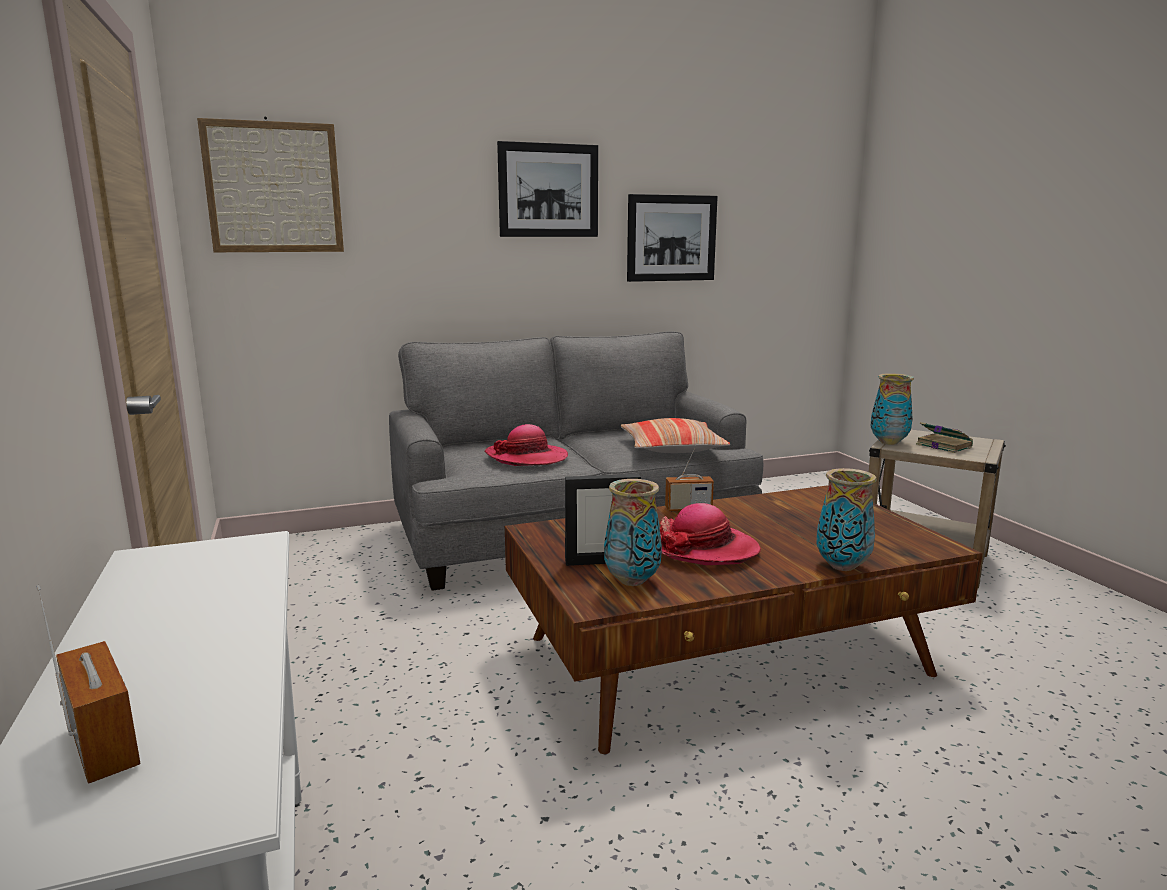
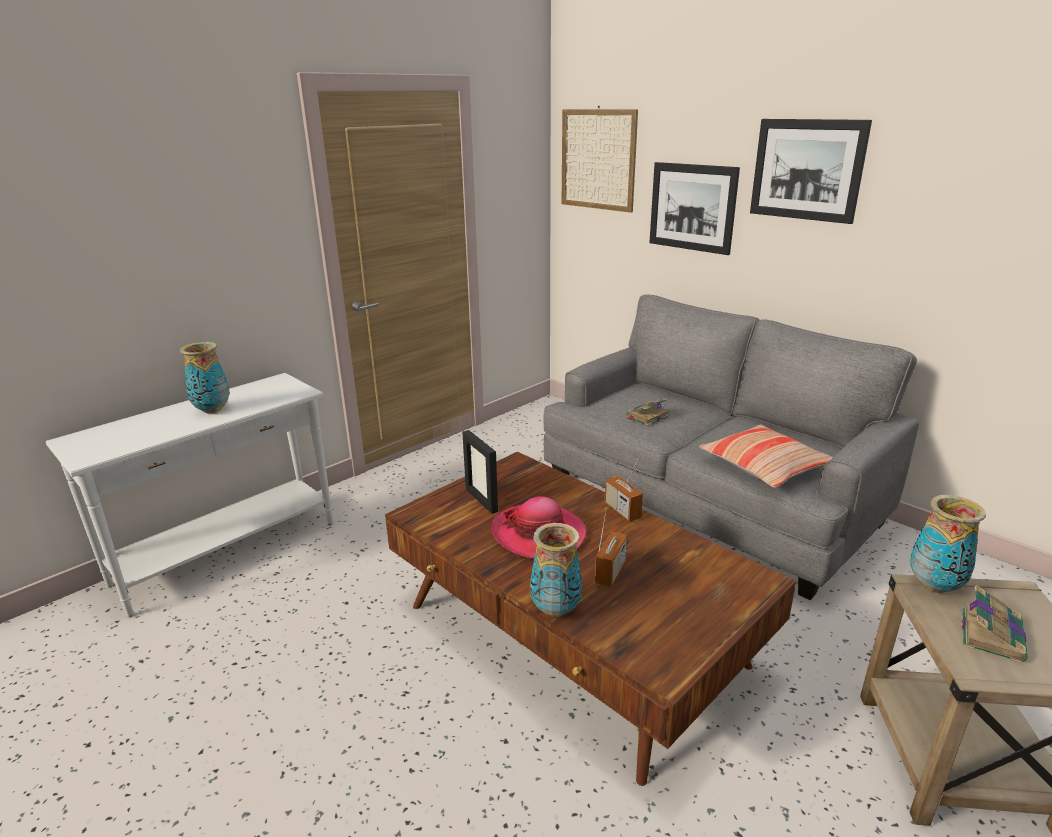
camera: 65 degrees right, 10 degrees up
(104, 746) = (123, 430): radio -> radio (610, 572)
(527, 457) = (647, 417): hat -> book
(632, 581) = (457, 518): vase -> vase (212, 410)
(671, 238) = (955, 236): picture -> picture (692, 207)

